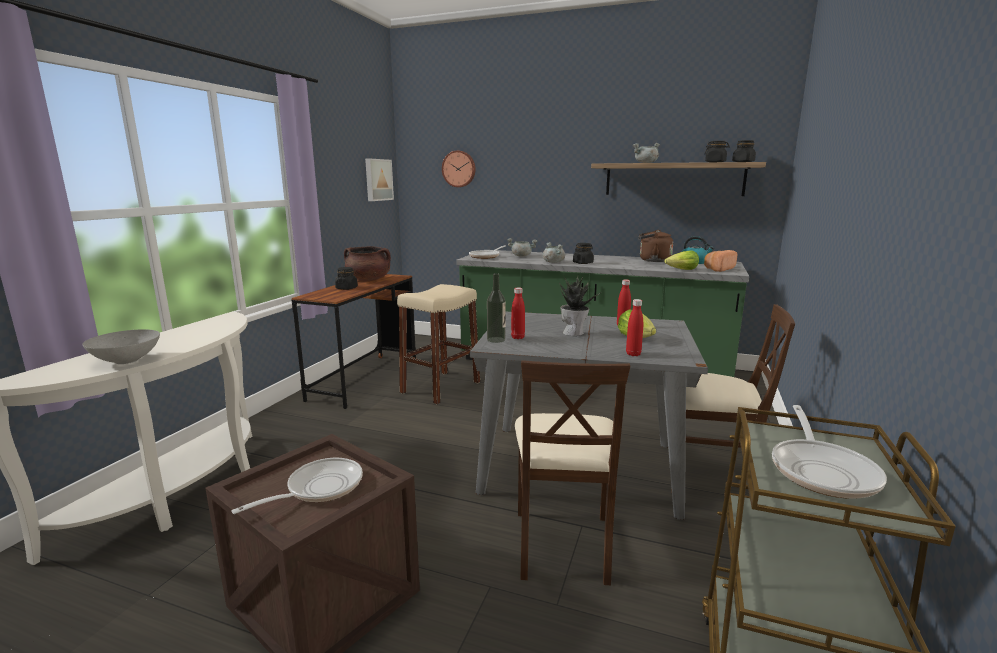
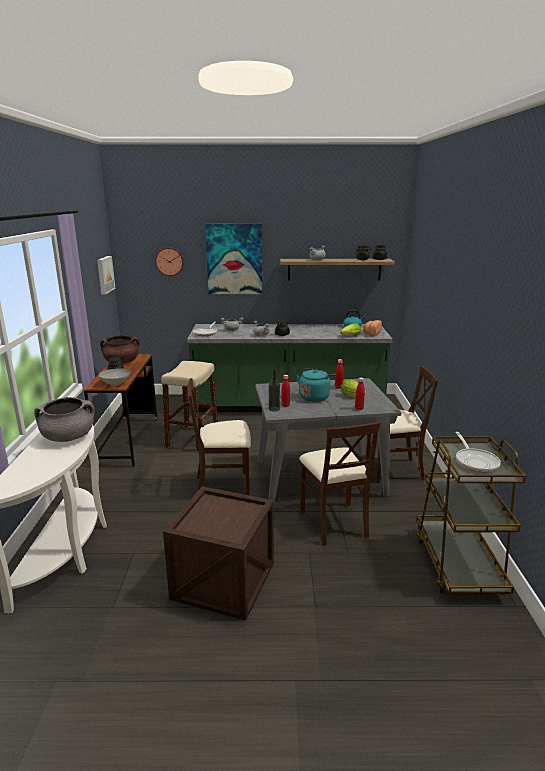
camera: 20 degrees left, 5 degrees up
(128, 360) = (55, 463): grey bowl -> grey bowl (116, 384)
(191, 337) = (69, 437): none -> grey cooking pot
(319, 488) = (226, 518): frying pan -> none
(434, 452) = (223, 486): none -> beige chair
(537, 165) = (234, 259): none -> picture
(574, 333) = (315, 397): potted plant -> turquoise kettle
(652, 260) = (325, 327): brown kettle -> none

